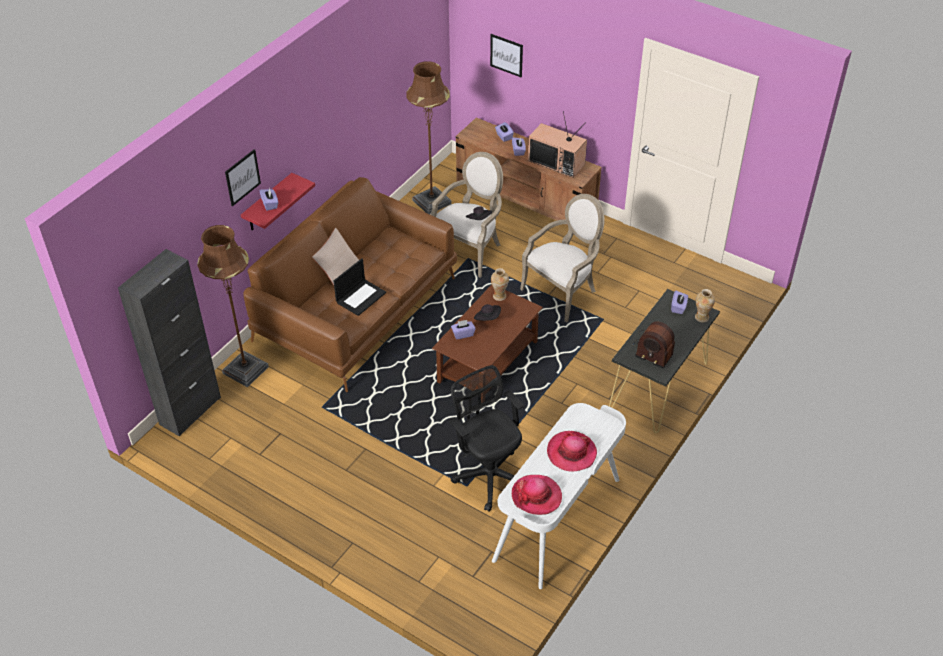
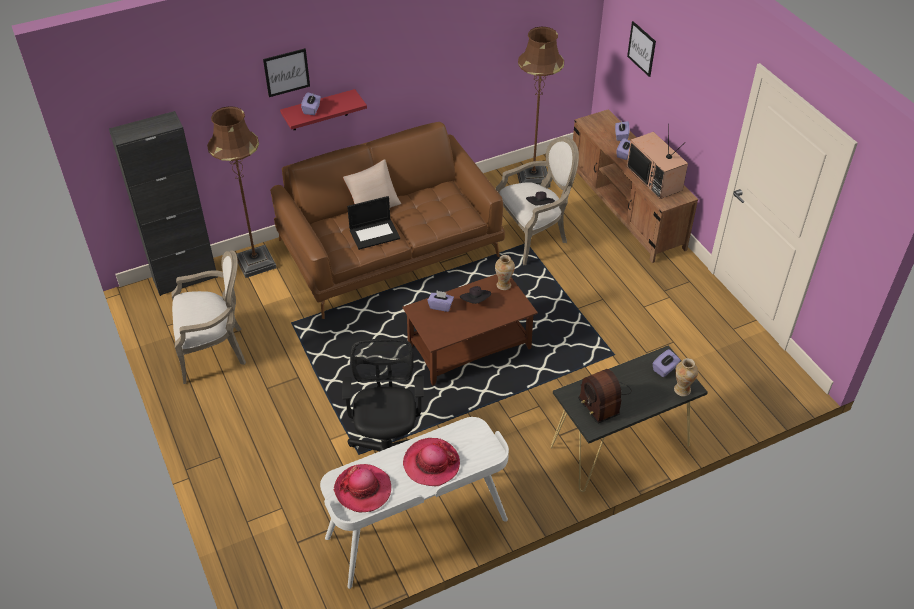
camera: 30 degrees right, 0 degrees up
(563, 292) = (594, 311): armchair -> armchair (215, 350)

